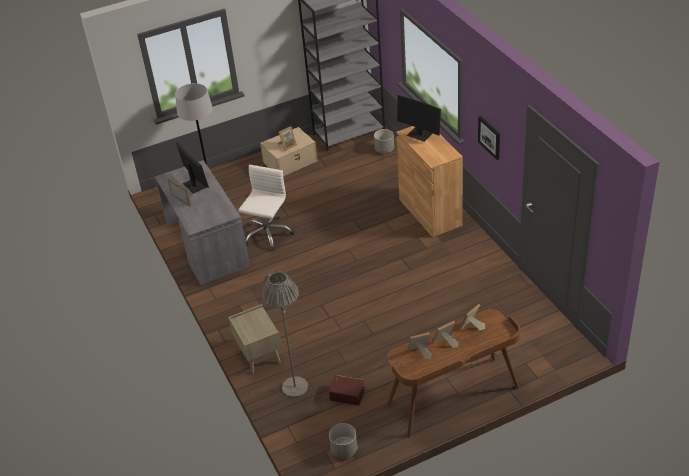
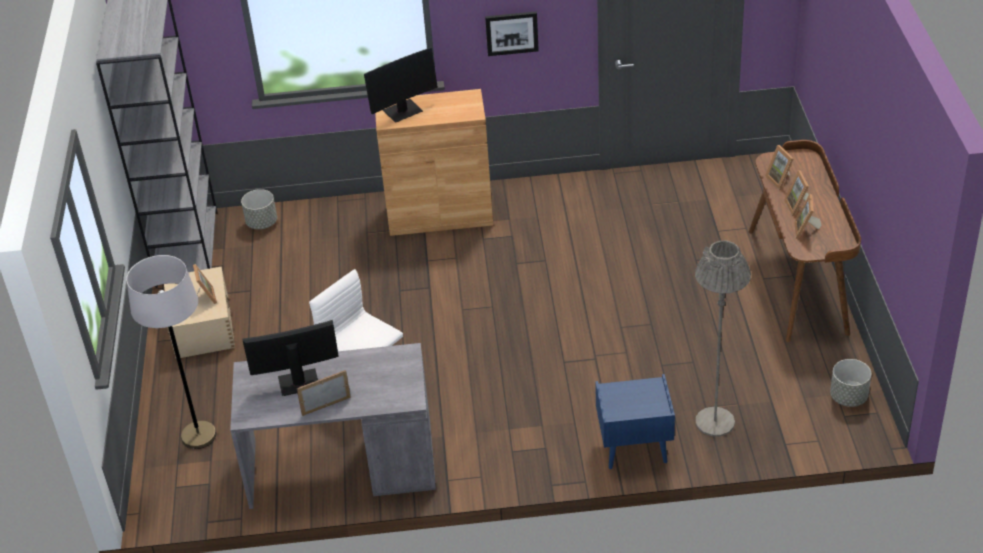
camera: 70 degrees left, 0 degrees up
(258, 356) = (633, 449): beige nightstand -> blue nightstand
(347, 394) = (751, 373): brown storage box -> none

